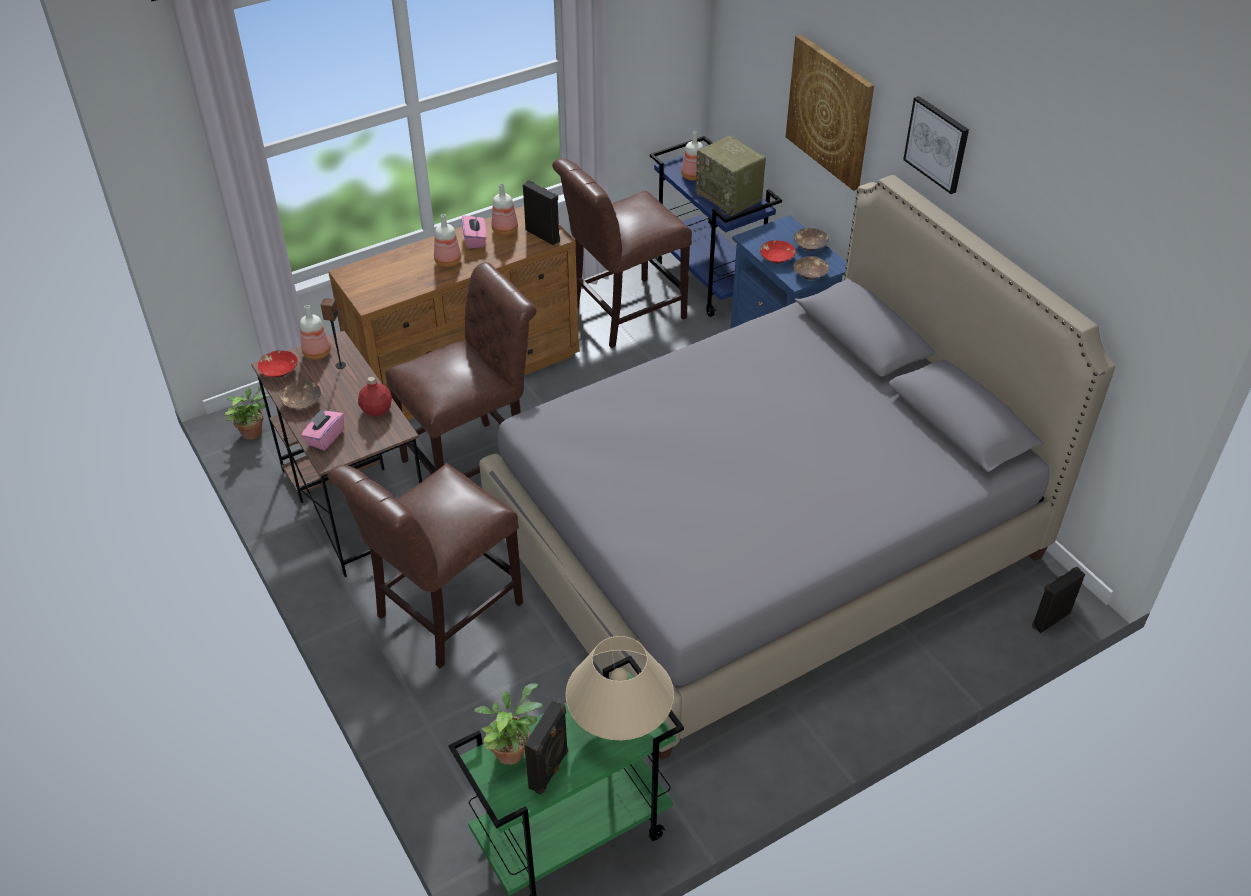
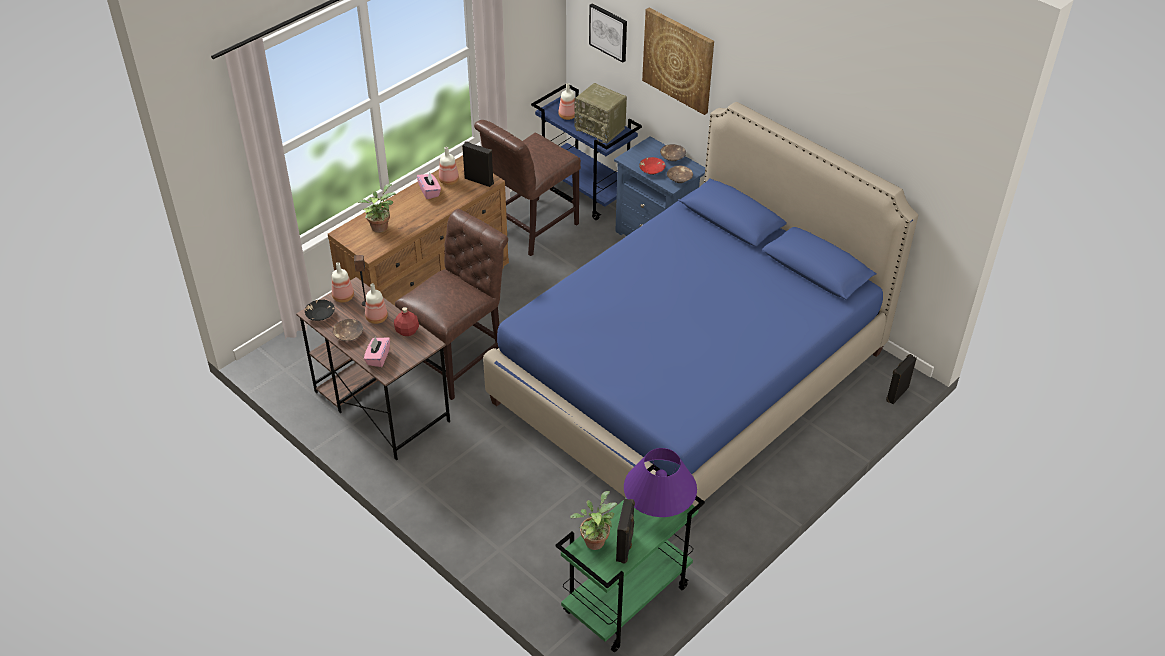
camera: 15 degrees left, 0 degrees up
(253, 431) = (279, 367): potted plant -> potted plant (380, 226)
(279, 370) = (320, 314): red bowl -> black bowl
(442, 613) = (479, 471): brown chair -> none
(447, 262) = (415, 212): bottle -> bottle (376, 318)
(620, 719) = (659, 506): beige table lamp -> purple table lamp
(764, 540) = (689, 377): grey bed -> blue bed
(937, 144) = (768, 78): picture -> picture (609, 32)

